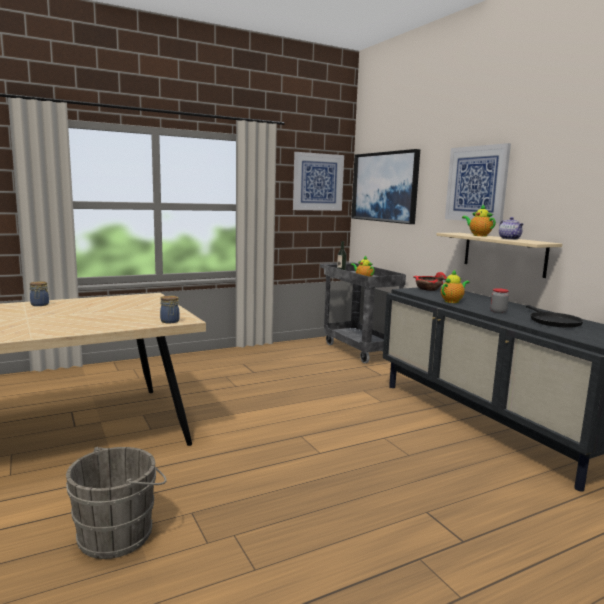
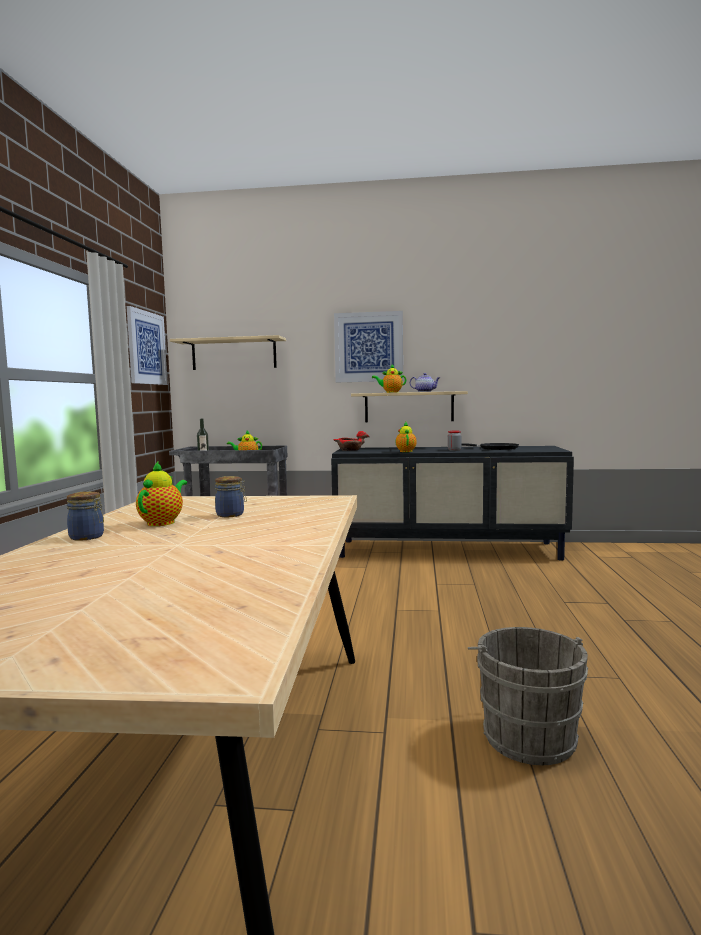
camera: 55 degrees left, 5 degrees down
(80, 307) = (163, 522): none -> teapot
(170, 321) = (333, 502): jar -> jar (231, 515)
(385, 187) = (234, 354): picture -> beige shelf

